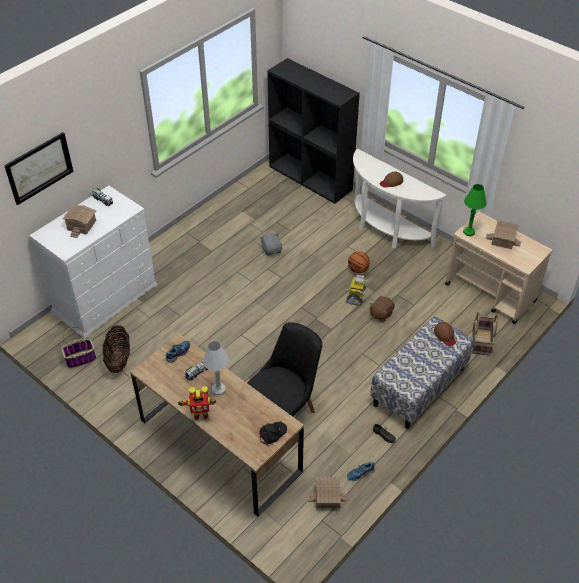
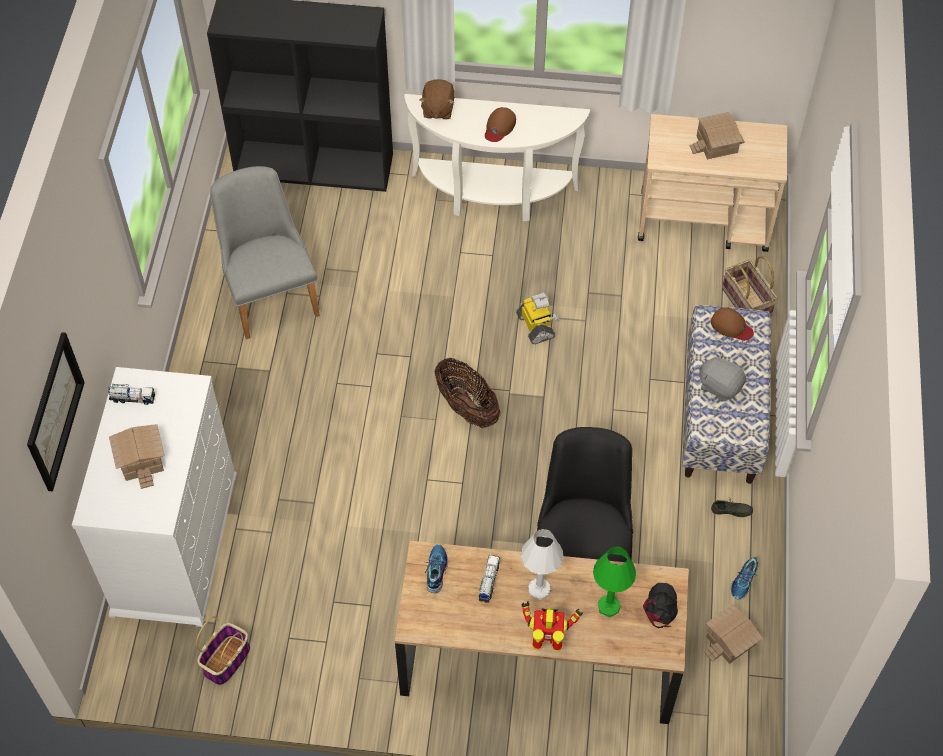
camera: 35 degrees left, 10 degrees up
(119, 359) = (284, 625): basket -> basket (467, 407)
(200, 415) = (547, 641): toy robot -> toy robot turned 135 degrees counterclockwise
(241, 220) = (270, 294): none -> grey chair
(271, 250) = (357, 319): grey plush toy -> grey plush toy (720, 386)
(358, 269) = (505, 283): basketball -> none
(380, 314) = (590, 335): brown plush toy -> brown plush toy (437, 109)
(468, 232) = (664, 155): green table lamp -> green table lamp (608, 606)

